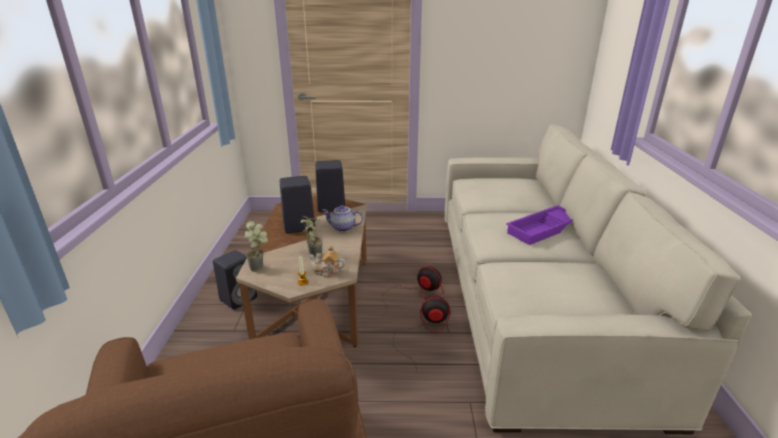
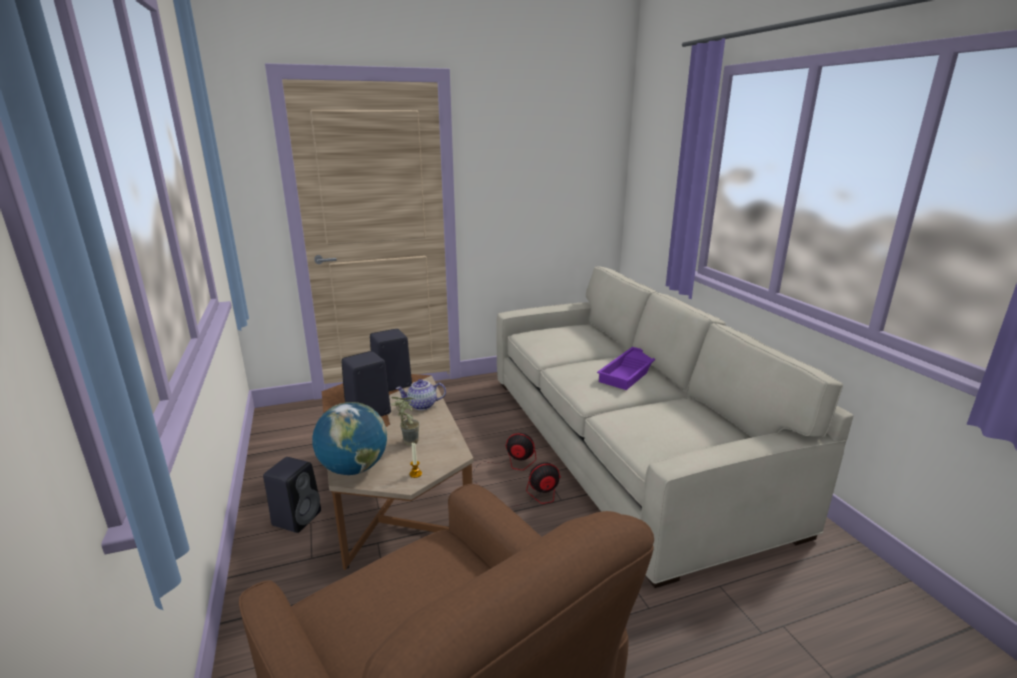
camera: 20 degrees left, 5 degrees down
(261, 268) = (354, 468): potted plant -> globe
(327, 272) = (436, 457): teapot -> none

